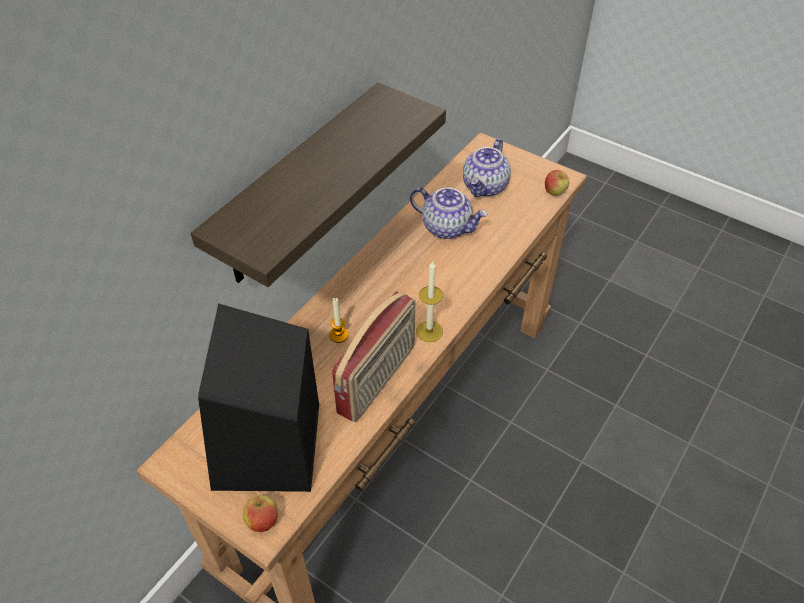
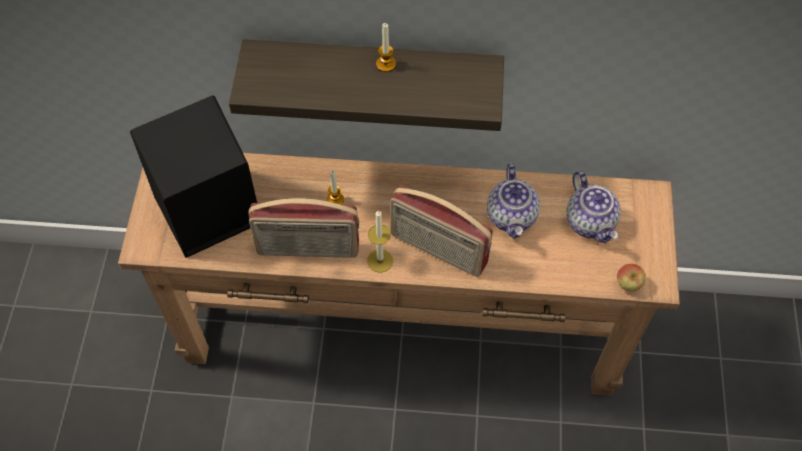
camera: 60 degrees right, 10 degrees up
(263, 521) = (148, 242): apple -> none
(322, 148) = (386, 64): none -> candle
(446, 287) = (437, 250): none -> radio
(485, 187) = (591, 222): teapot -> teapot turned 105 degrees counterclockwise

